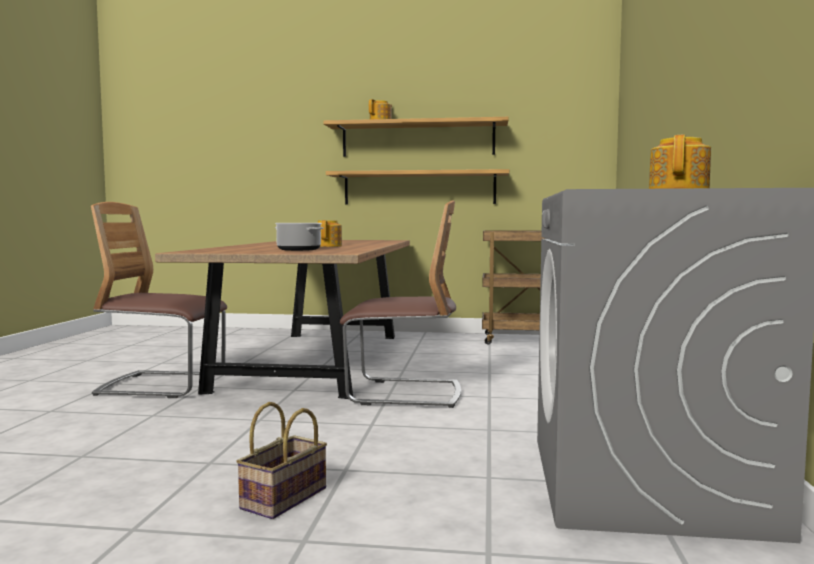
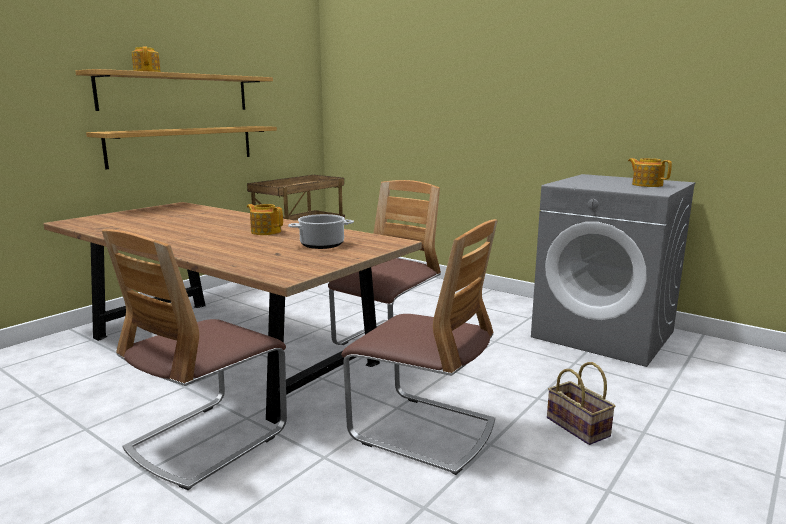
camera: 60 degrees left, 10 degrees up
(220, 435) = (423, 430): none -> chair

